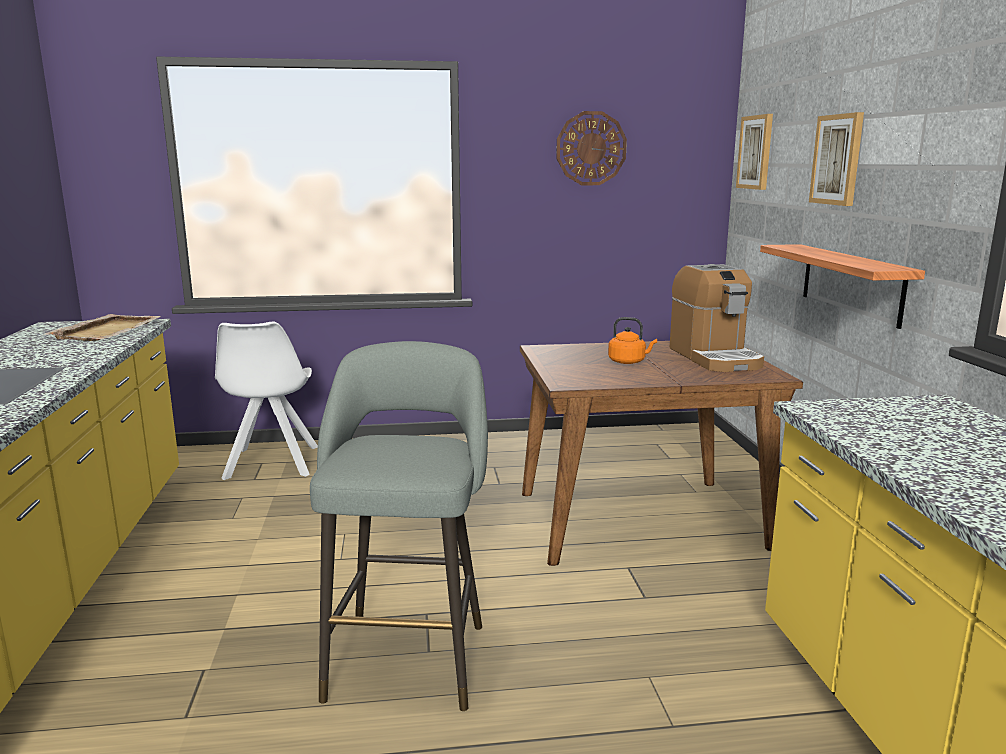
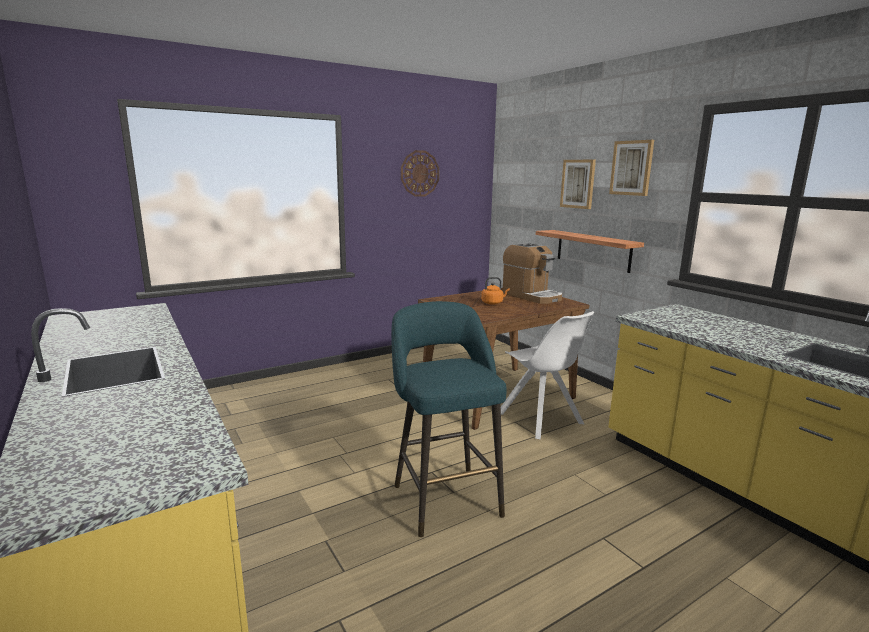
camera: 25 degrees left, 0 degrees up
(107, 330) = (131, 316): beige tray -> none
(271, 464) = (232, 402): white chair -> white chair (541, 419)
(409, 654) = (444, 496): grey stool -> turquoise stool
(756, 152) = (512, 177): picture -> picture (632, 168)

